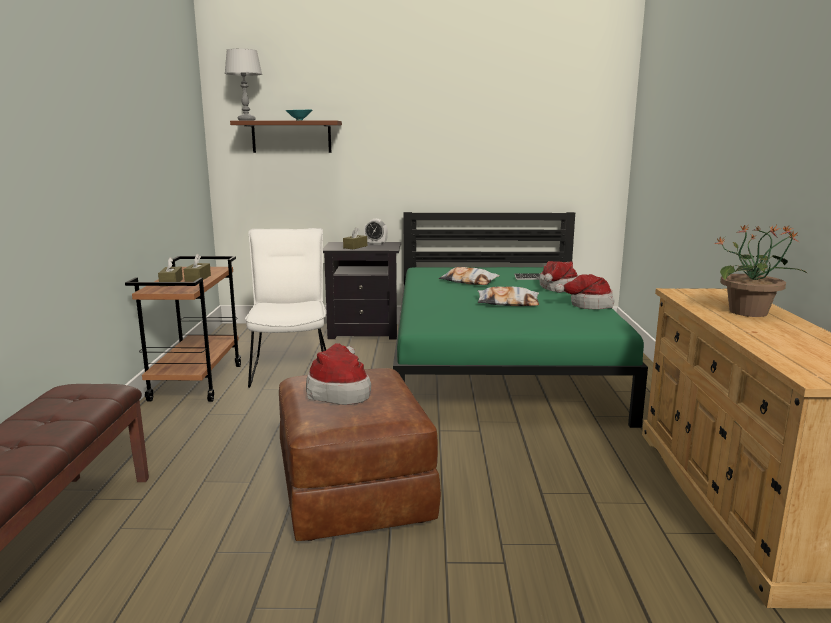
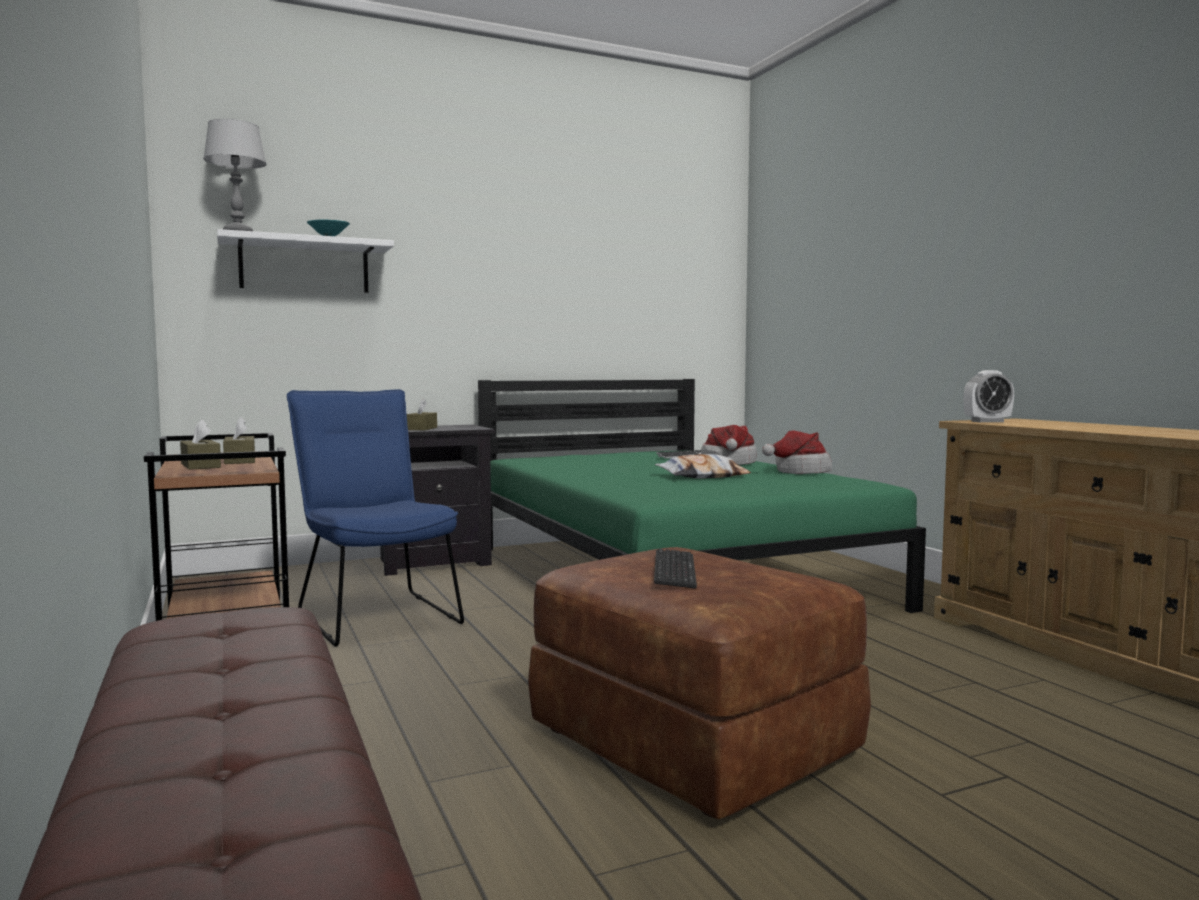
camera: 25 degrees left, 10 degrees down
(291, 137) = (304, 266): brown shelf -> white shelf
(291, 368) = (374, 614): white chair -> blue chair
(340, 391) = (674, 571): hat -> keyboard
(376, 244) = (444, 426): alarm clock -> alarm clock (987, 421)
(468, 281) = (606, 464): pillow -> none
(749, 312) = (1088, 425): potted plant -> none

